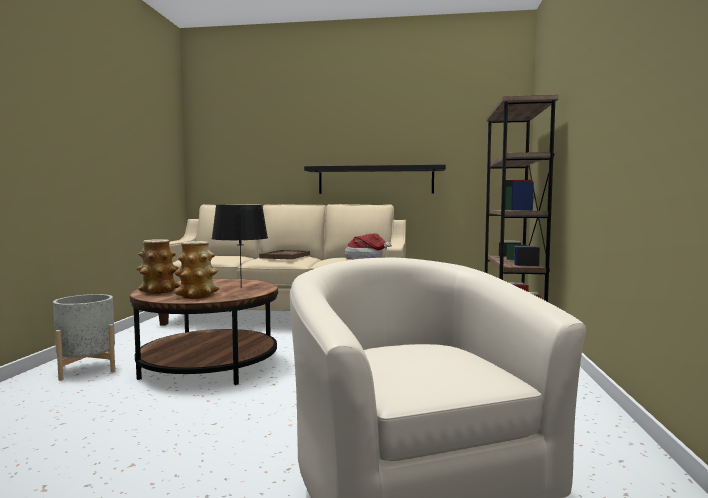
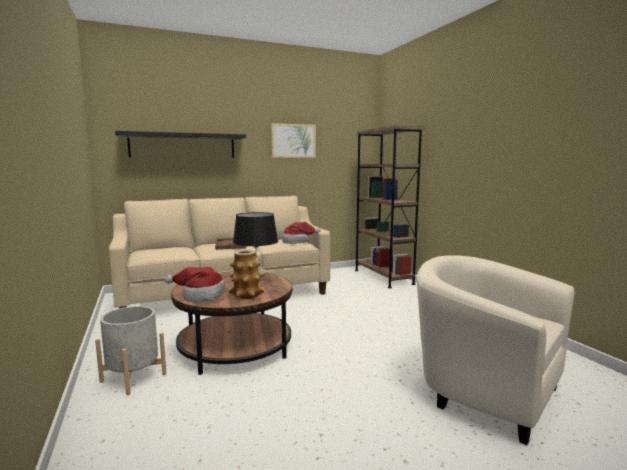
camera: 30 degrees left, 5 degrees up
(158, 291) = (200, 295): vase -> hat
(375, 180) = (275, 175): black shelf -> black shelf (183, 145)
(401, 136) = (293, 141): none -> picture

